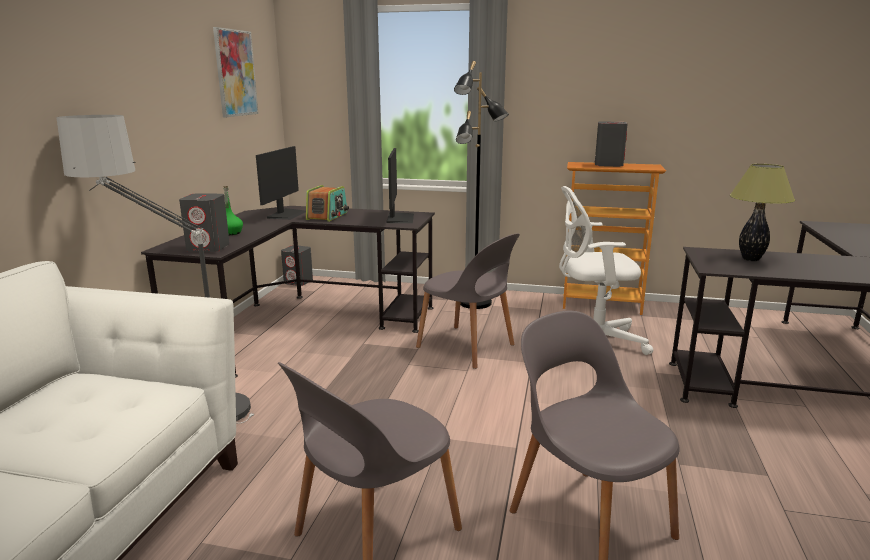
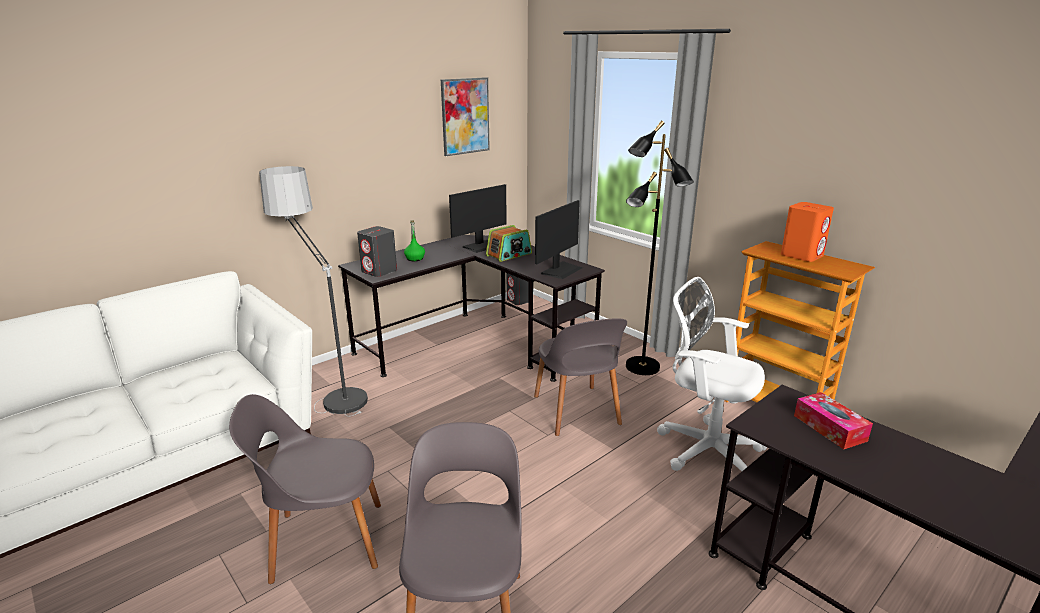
camera: 35 degrees right, 5 degrees up
(608, 164) = (802, 255): grey speaker -> orange speaker
(750, 259) = (829, 428): table lamp -> tissue box

